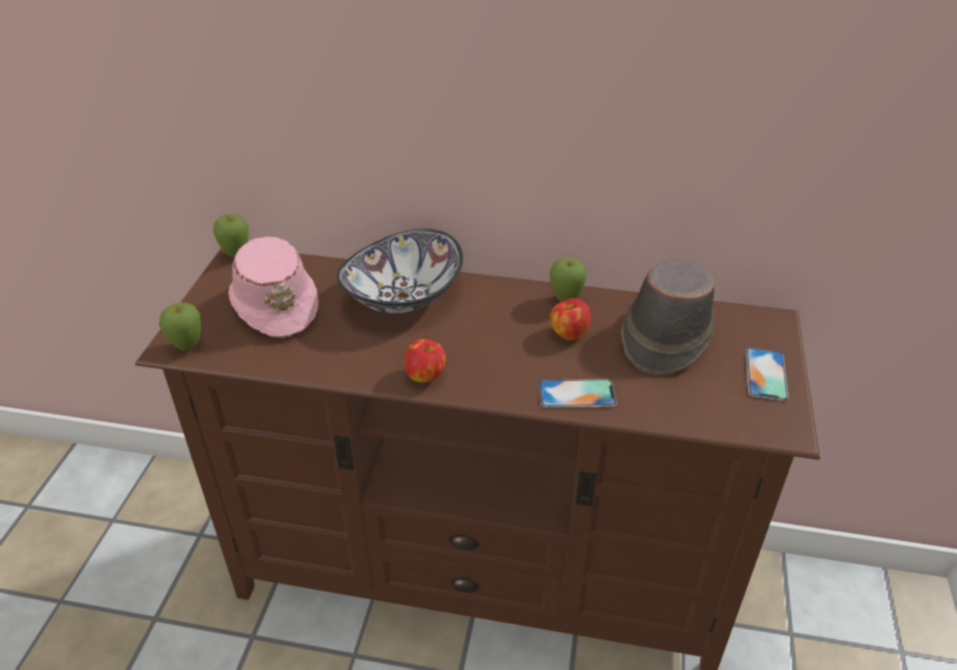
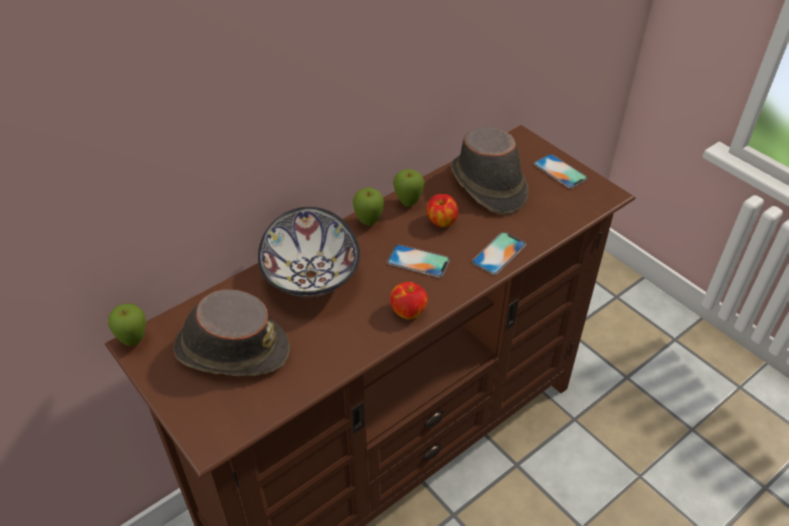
camera: 50 degrees left, 5 degrees up
(188, 347) = (222, 430): apple -> apple (369, 222)
(275, 303) = (231, 348): pink hat -> brown hat
(497, 347) = (418, 261): none -> phone

